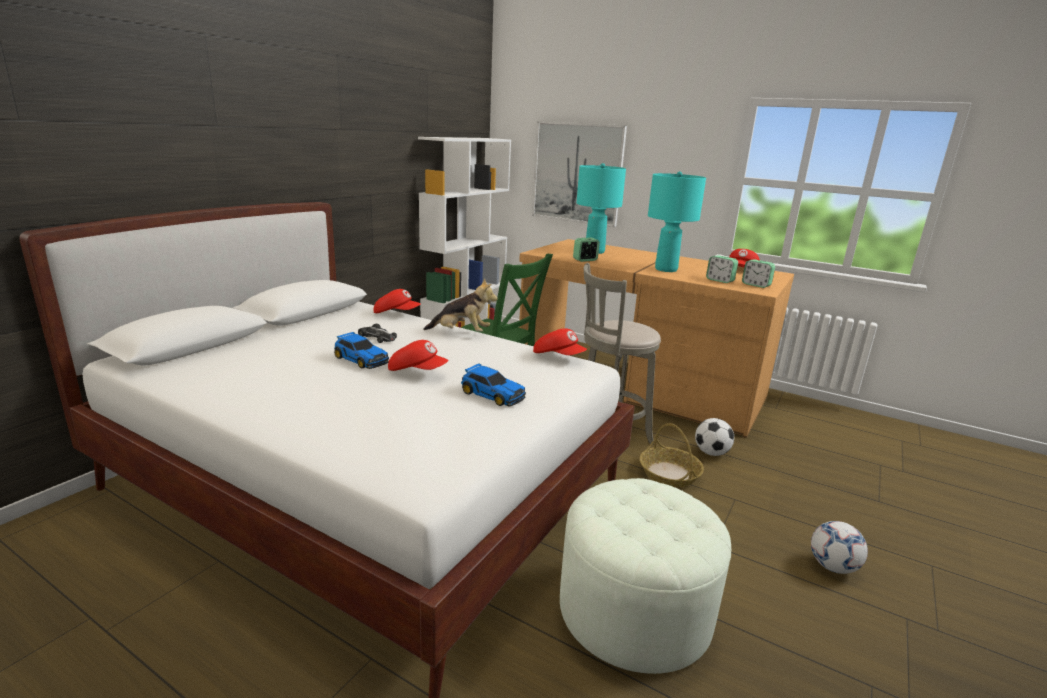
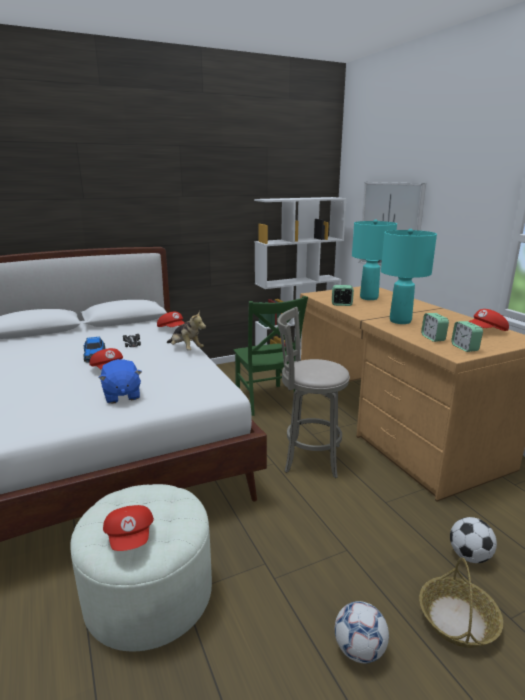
camera: 35 degrees right, 0 degrees up
(492, 394) = (121, 395): toy car -> blue plush toy
(559, 356) = (216, 379): red cap -> red cap (131, 537)
(669, 474) = (316, 507): basket -> basket (457, 620)
(711, 453) = (381, 503): football -> football (469, 556)

